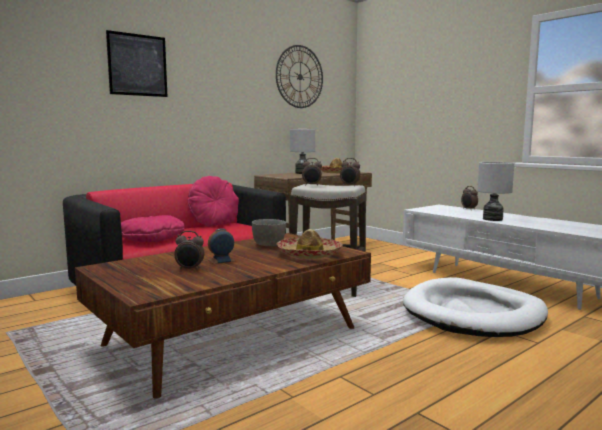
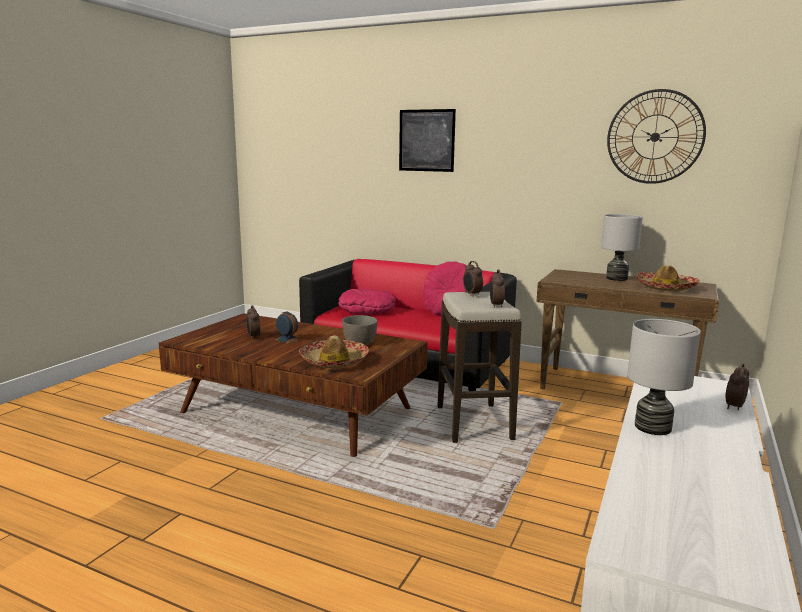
camera: 65 degrees right, 5 degrees up
(473, 313) = (472, 529): white dog bed -> none

